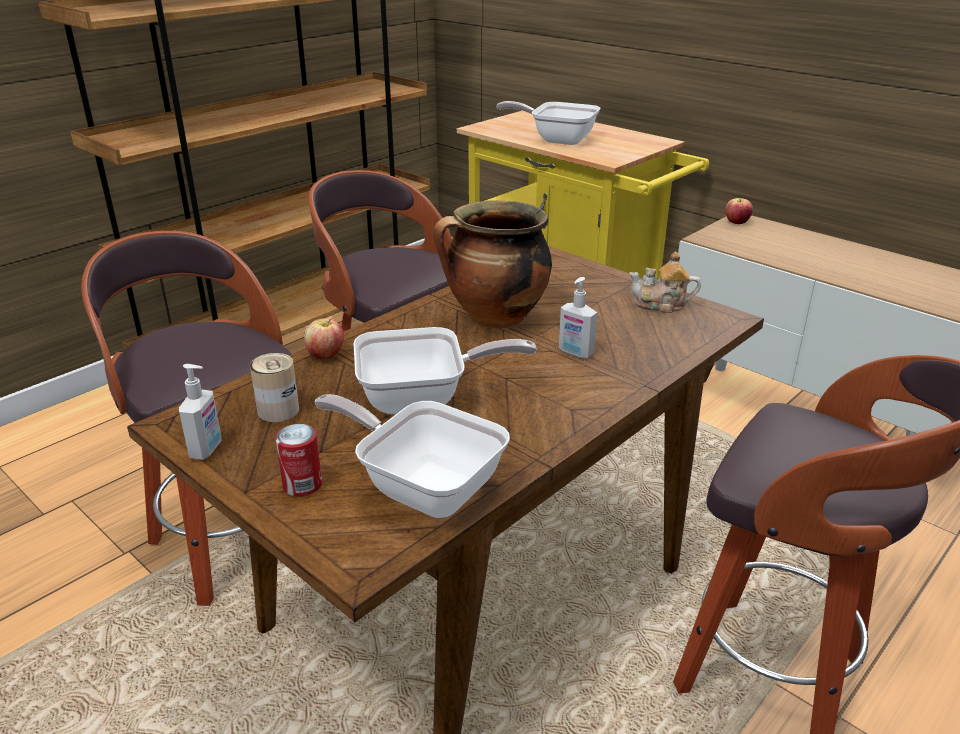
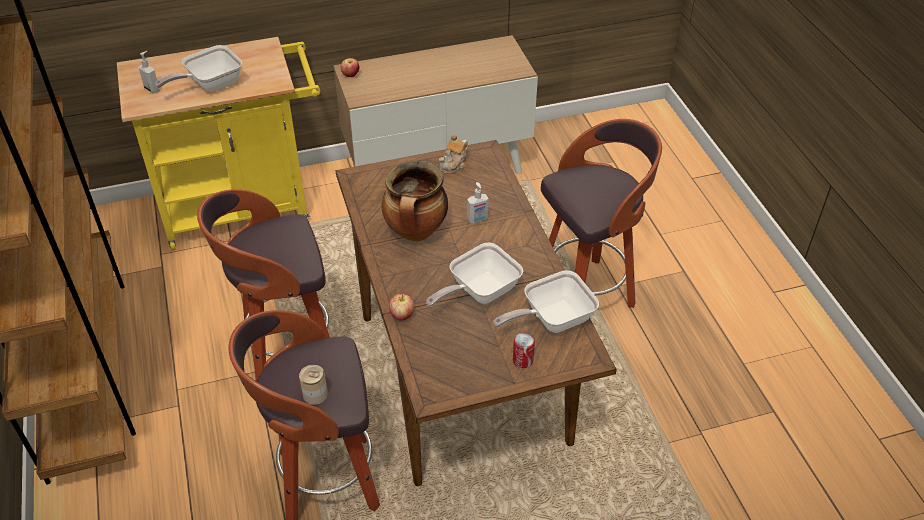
camera: 60 degrees left, 15 degrees up
(207, 449) = (466, 389): soap dispenser -> soap dispenser (152, 89)
(278, 410) = (448, 351): can -> can (315, 394)
(424, 399) = (479, 292): frying pan -> frying pan turned 150 degrees counterclockwise

